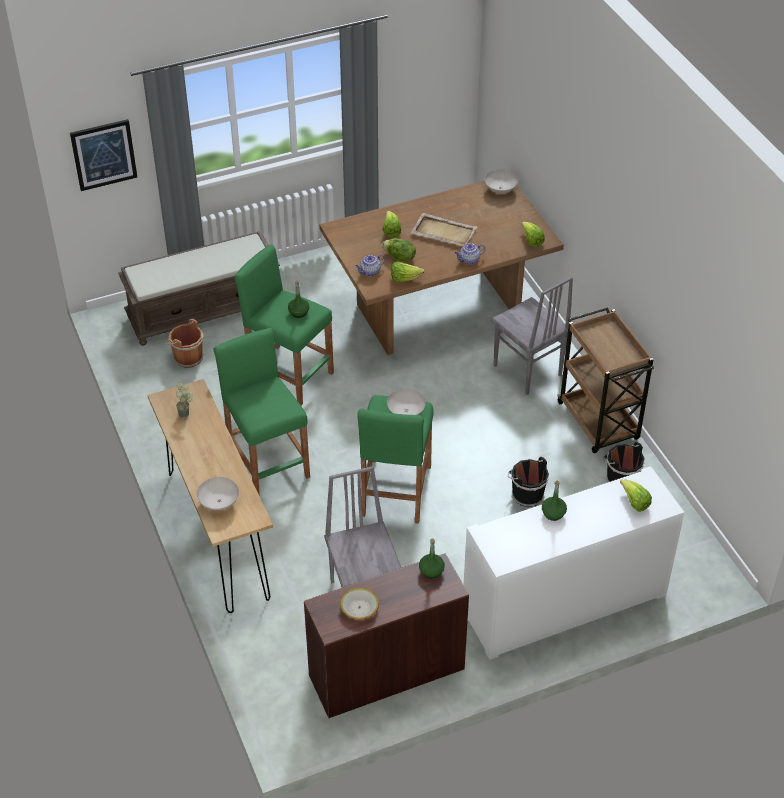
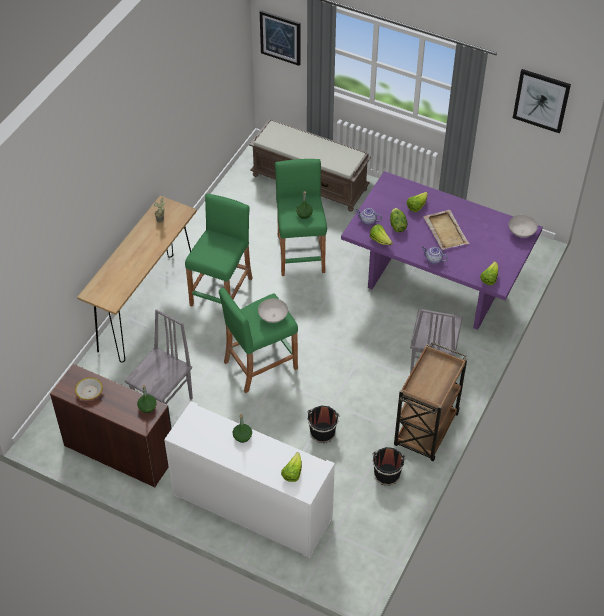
camera: 50 degrees right, 5 degrees up
(187, 358) = (265, 201): brown bucket -> none
(219, 502) = (109, 279): white bowl -> none
(435, 47) = (541, 100): none -> picture
(438, 311) = (434, 286): brown dining table -> purple dining table

